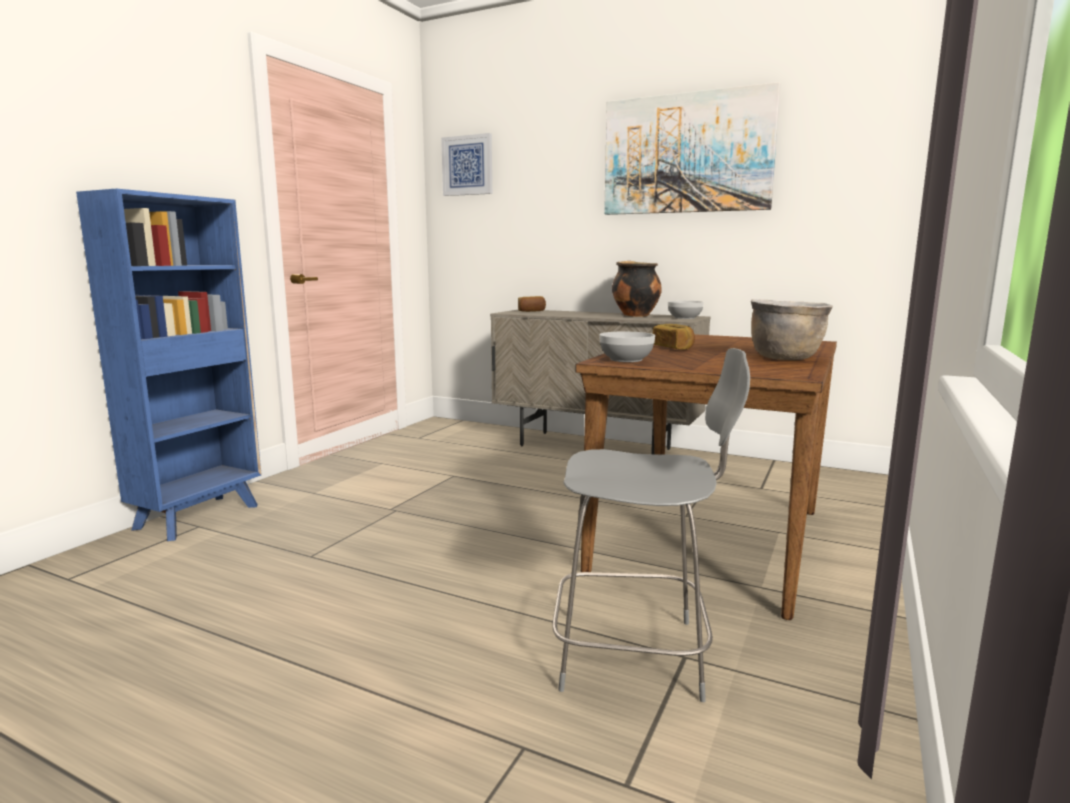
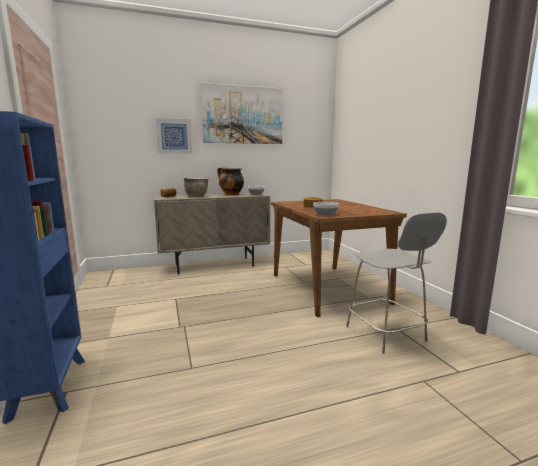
camera: 45 degrees left, 0 degrees up
(467, 165) = (105, 106): picture -> picture (174, 136)
(636, 654) = (387, 335): grey chair -> grey chair turned 105 degrees clockwise
(785, 358) = (360, 206): brown cooking pot -> brown cooking pot (196, 196)

